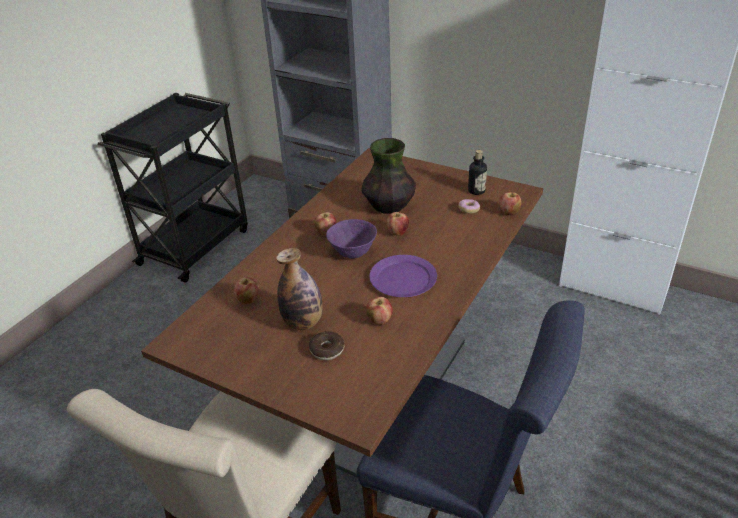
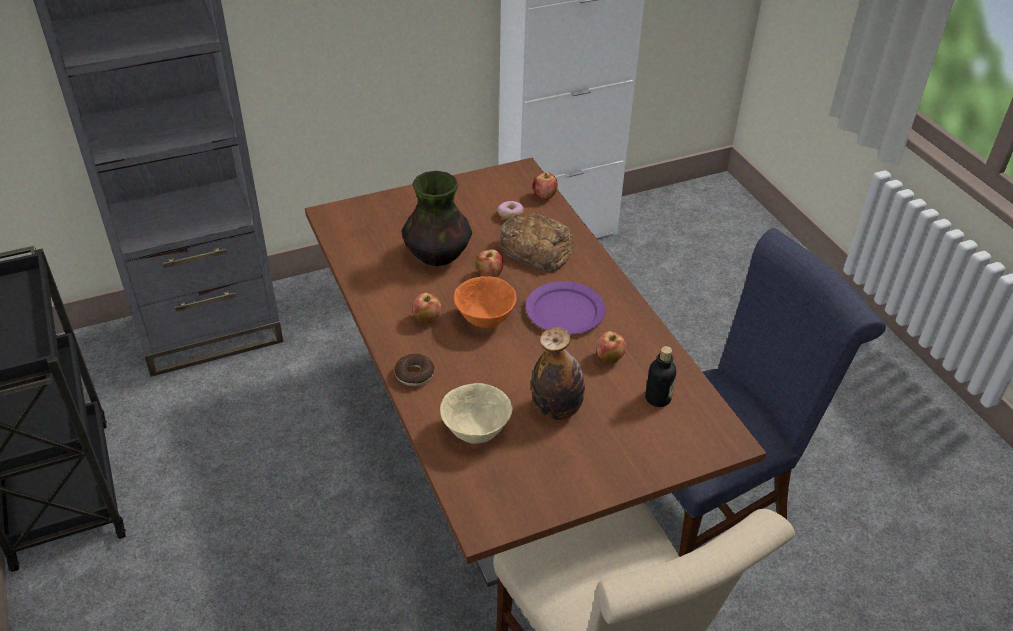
camera: 55 degrees left, 5 degrees up
(248, 300) = (475, 431): apple -> beige bowl
(327, 350) = (614, 413): donut -> donut (414, 375)
(352, 253) = (484, 320): purple bowl -> orange bowl
(450, 236) = (536, 249): none -> bread
(476, 191) = (485, 192): bottle -> bottle (657, 398)

